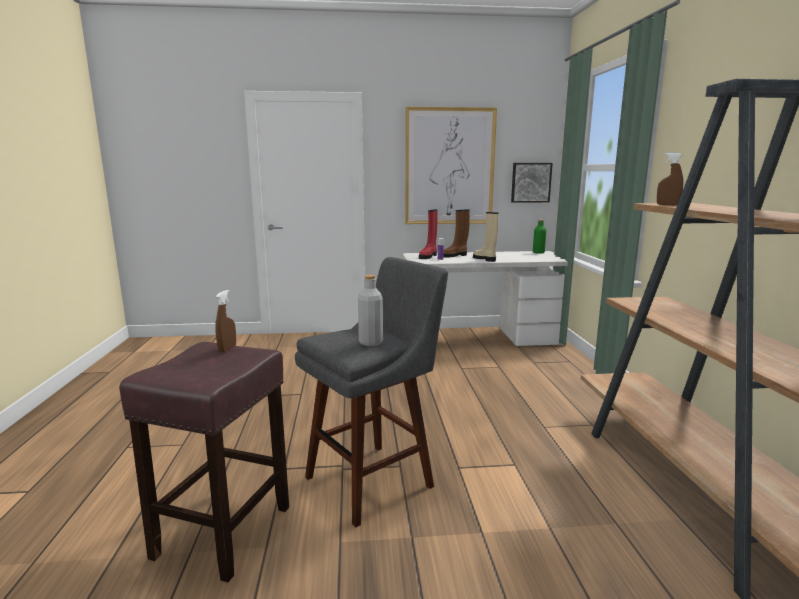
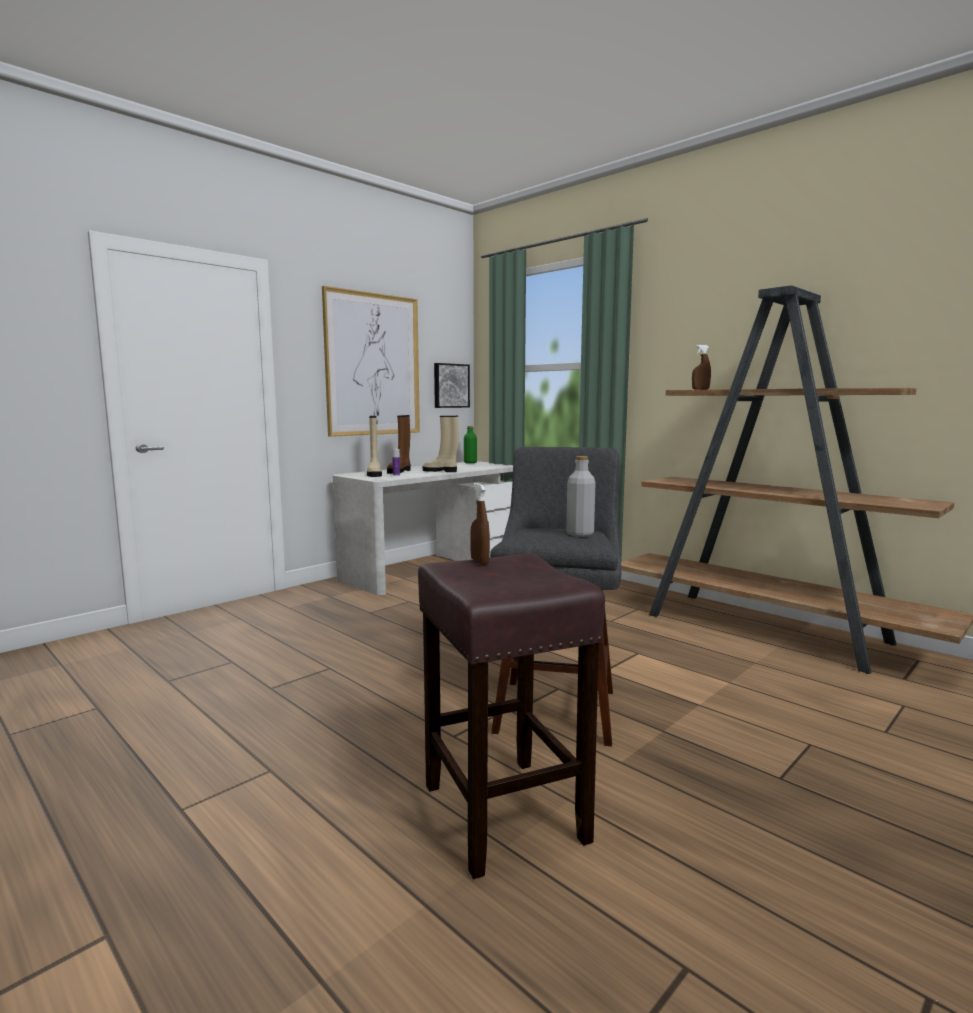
camera: 40 degrees left, 5 degrees down
(428, 256) = (374, 474): red boot -> beige boot

